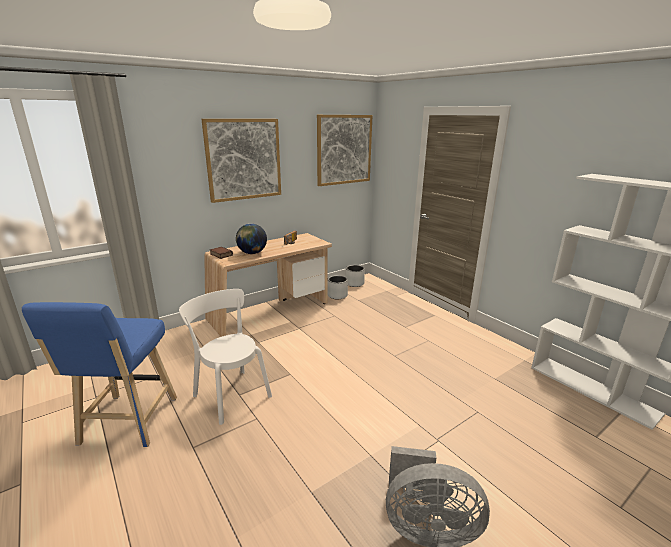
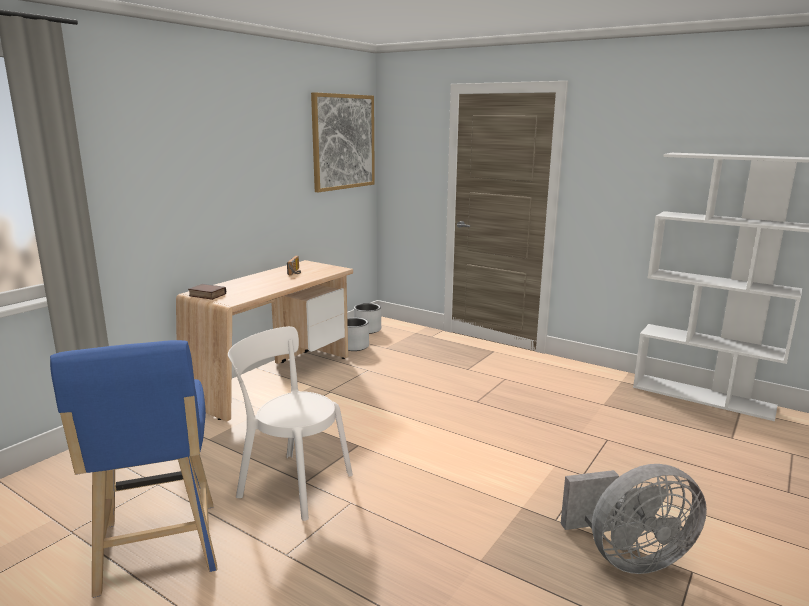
camera: 20 degrees left, 5 degrees down
(244, 159) = (225, 154): picture -> none
(252, 253) = (253, 289): globe -> none

